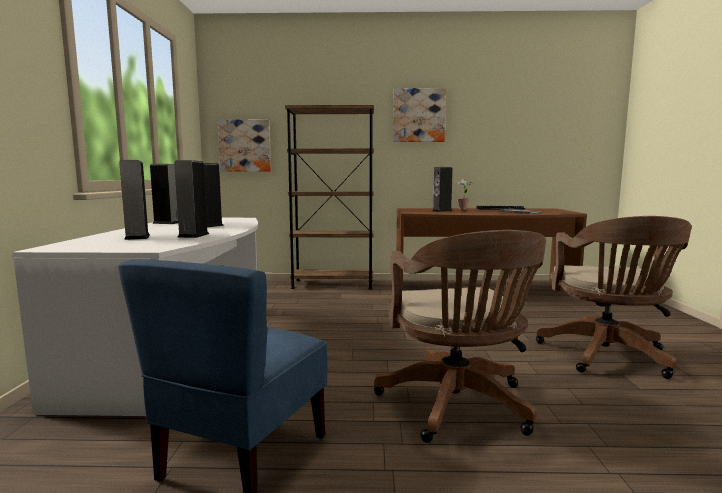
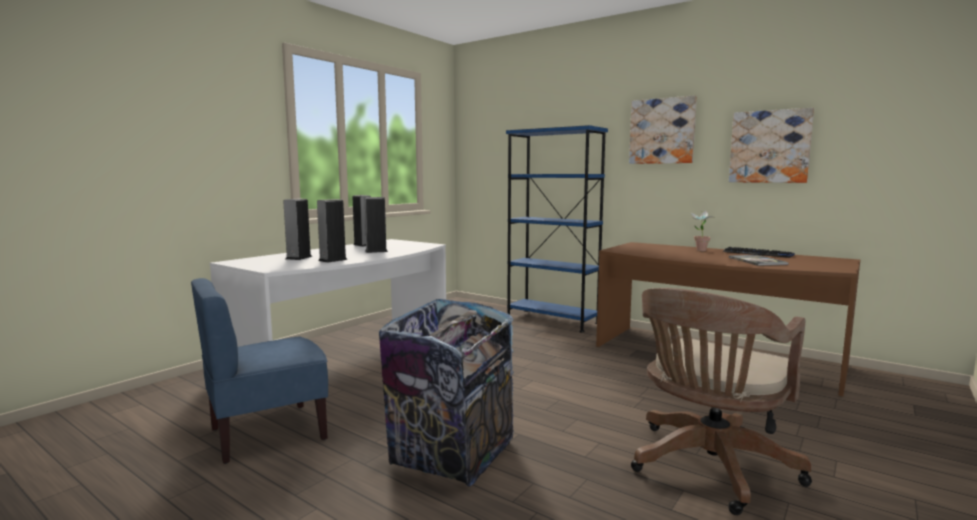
camera: 35 degrees right, 0 degrees up
(245, 145) = (488, 169): picture -> picture (769, 146)
(332, 284) = (552, 320): brown bookcase -> blue bookcase
(442, 211) = (661, 251): speaker -> none
(457, 407) = (452, 455): brown office chair -> trash can

